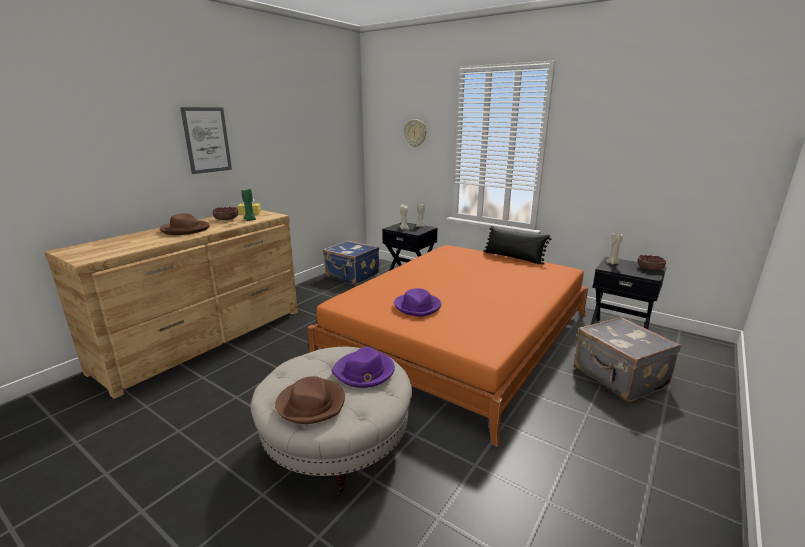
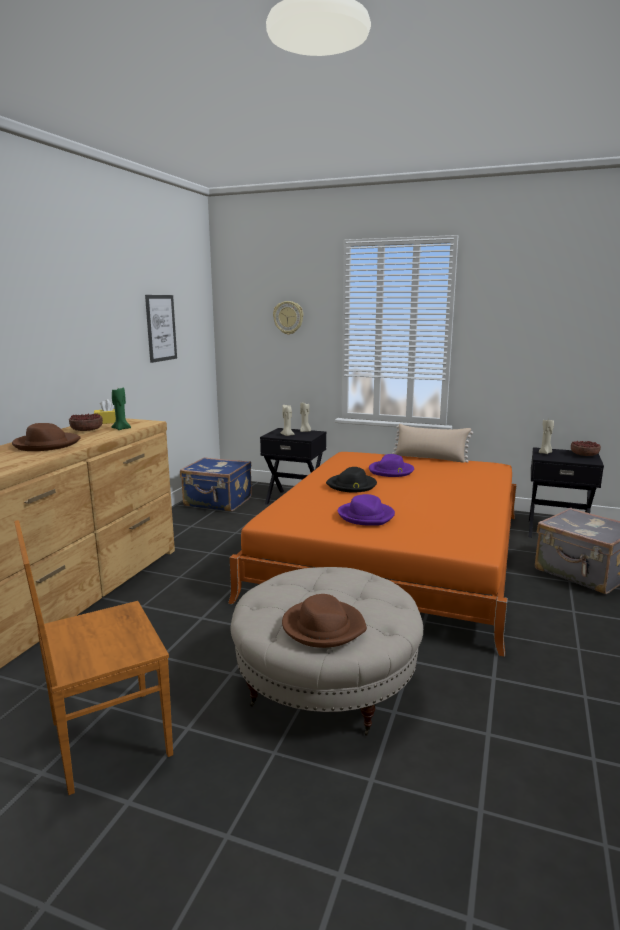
camera: 15 degrees left, 5 degrees down
(159, 457) = (106, 739): none -> brown chair
(207, 140) = (54, 326): picture -> picture (161, 328)
(364, 371) = (356, 588): purple hat -> purple hat (391, 471)
(428, 277) = (352, 485): none -> black hat
(513, 258) = (430, 458): black pillow -> beige pillow

